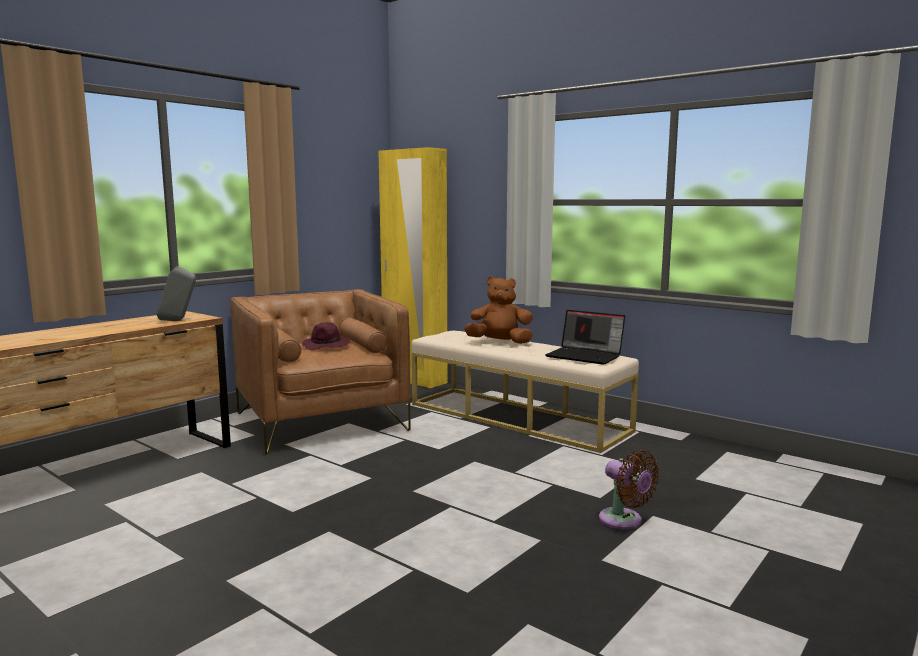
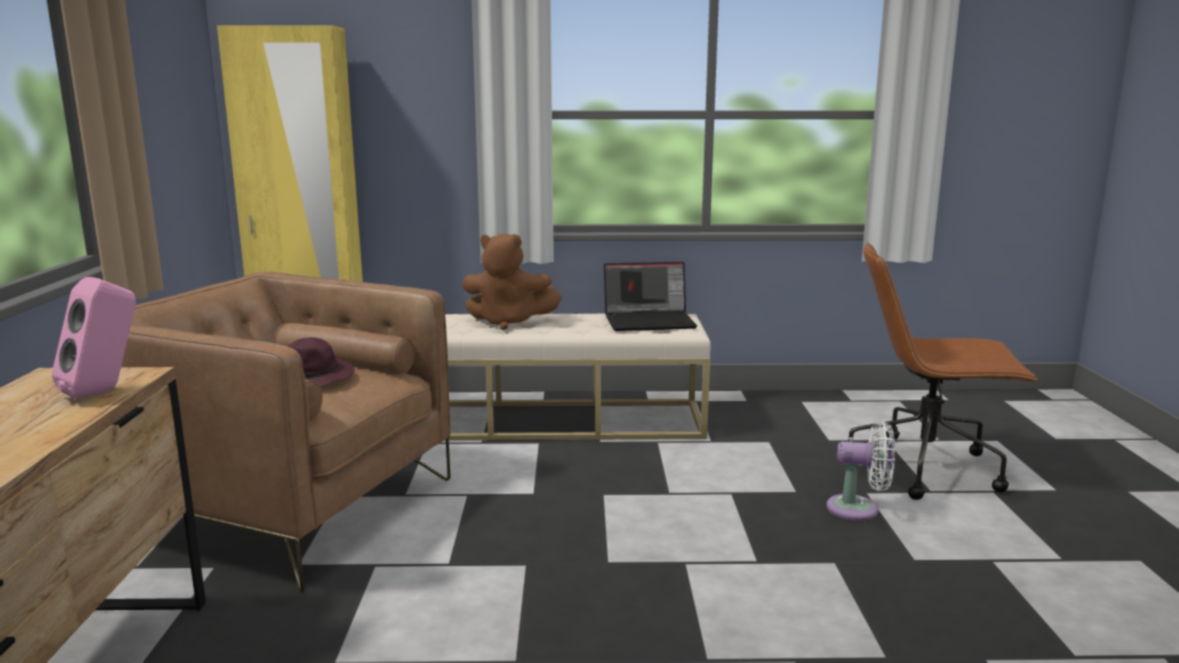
camera: 40 degrees left, 5 degrees up
(178, 321) = (105, 391): grey speaker -> pink speaker
(499, 342) = (508, 322): brown plush toy -> brown plush toy turned 135 degrees counterclockwise
(624, 521) = (858, 509): brown fan -> white fan
(742, 518) = (927, 468): none -> brown office chair

